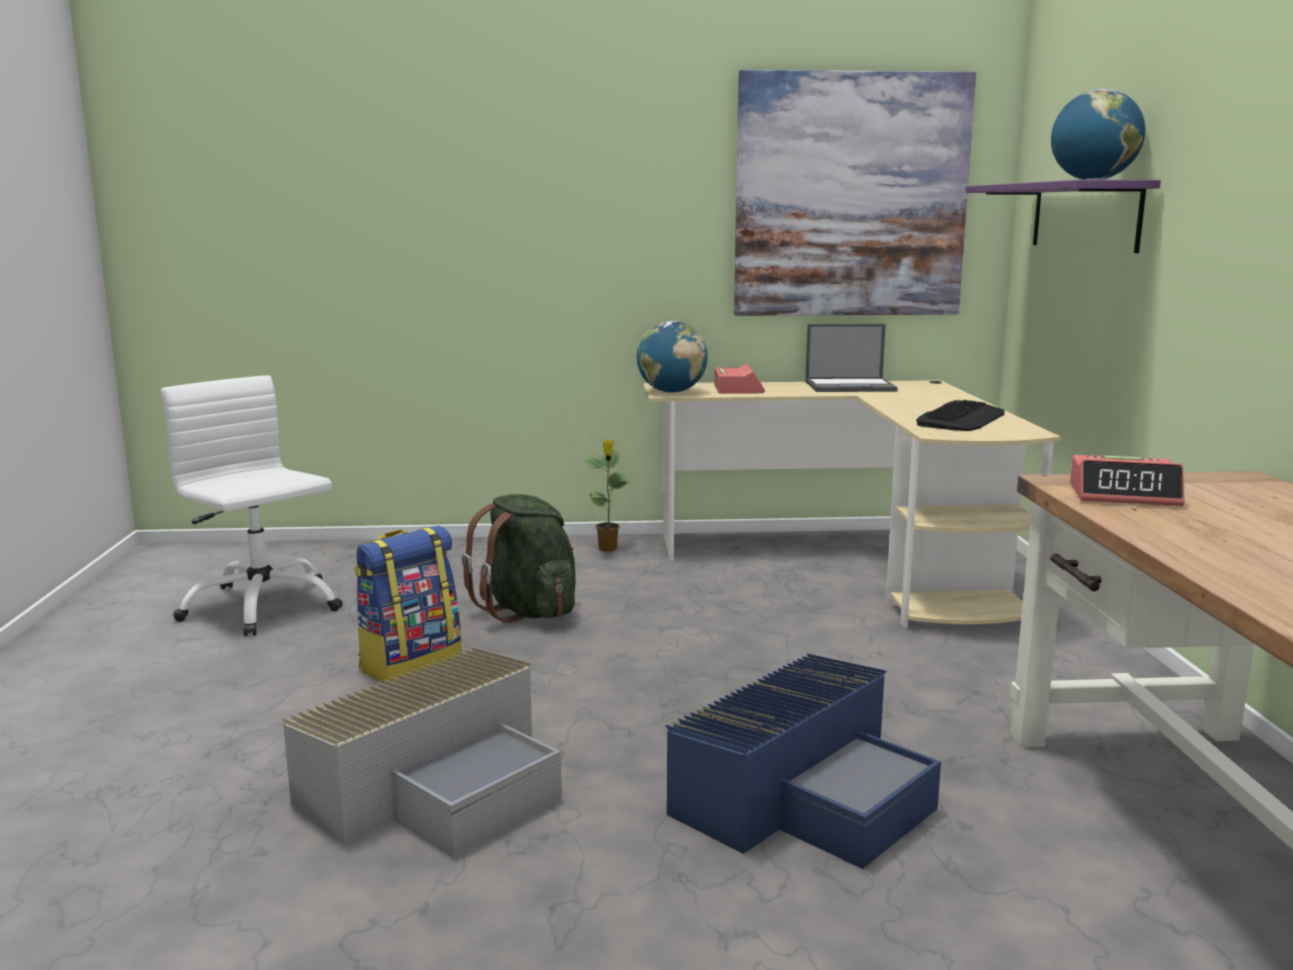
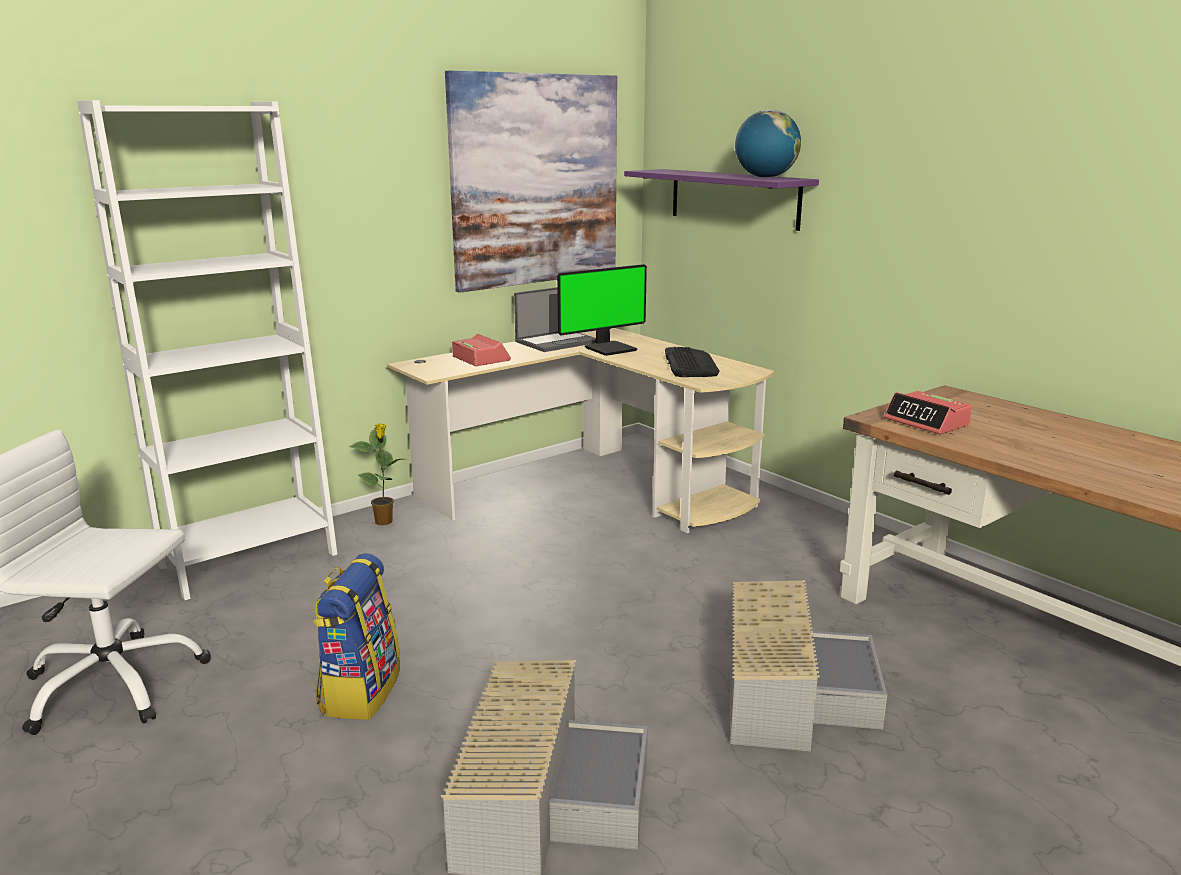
camera: 35 degrees left, 5 degrees up
(461, 551) = (249, 560): none -> white bookcase
(528, 611) = (397, 604): green backpack -> none
(671, 392) = (433, 371): globe -> none
(804, 795) = (789, 690): blue storage box -> grey storage box
(896, 397) = (609, 348): none -> monitor
(1124, 495) = (927, 422): alarm clock -> alarm clock turned 75 degrees clockwise

